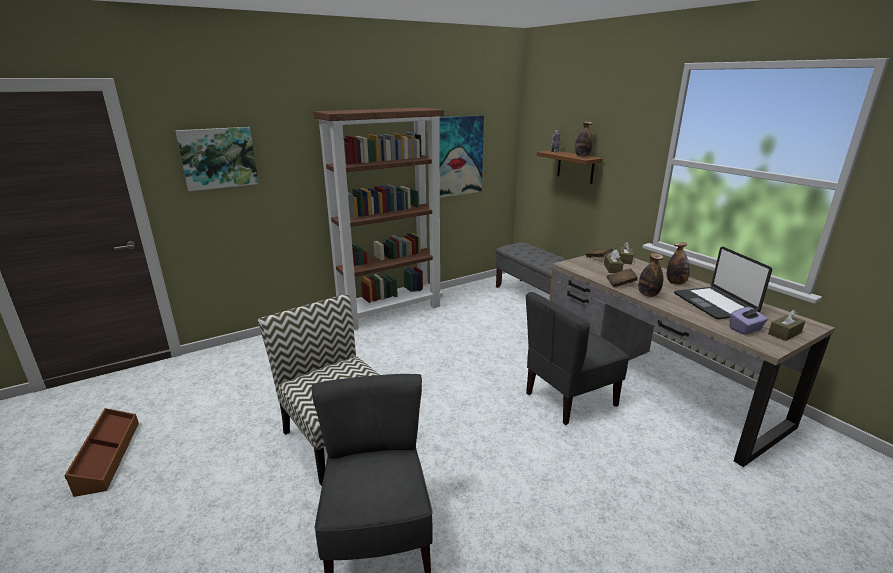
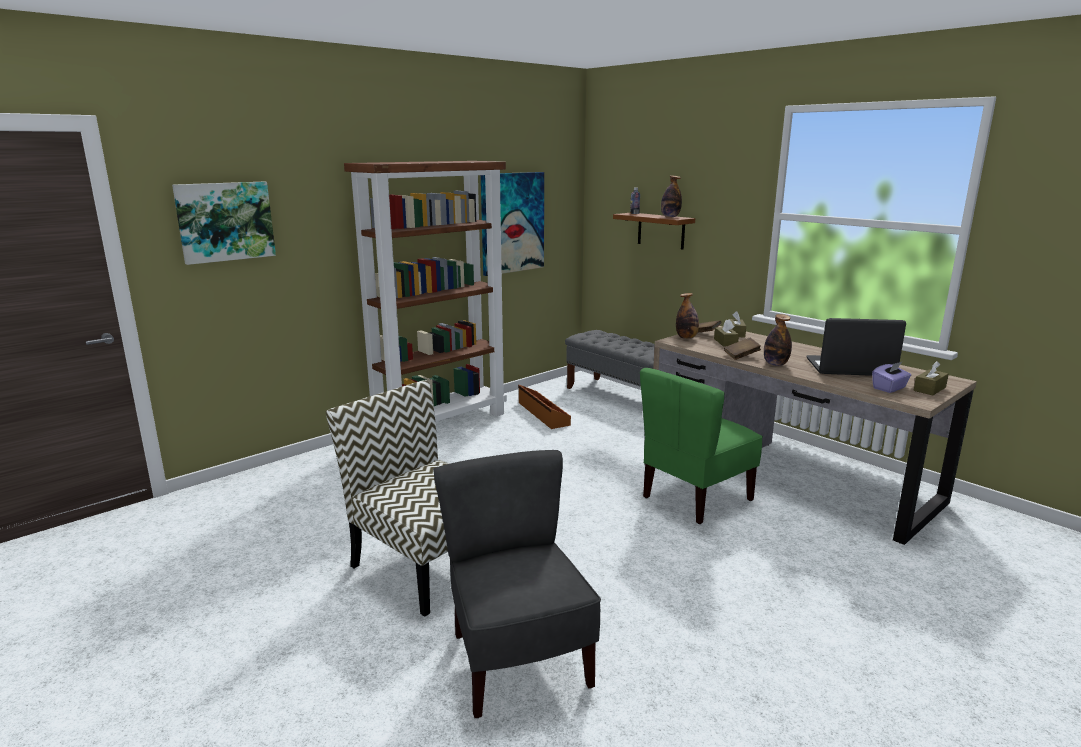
camera: 10 degrees left, 5 degrees down
(107, 456) = (111, 618): brown storage box -> brown storage box (542, 413)
(569, 399) = (695, 498): grey chair -> green chair
(676, 283) = (801, 352): bottle -> bottle (686, 338)
(715, 304) = (850, 368): laptop -> laptop turned 120 degrees clockwise

